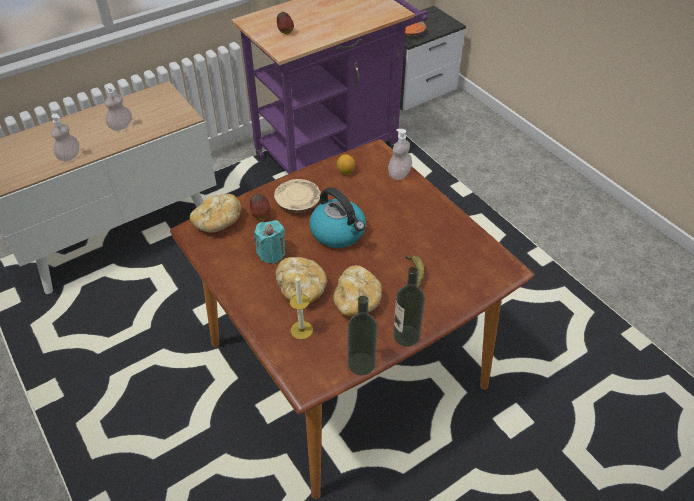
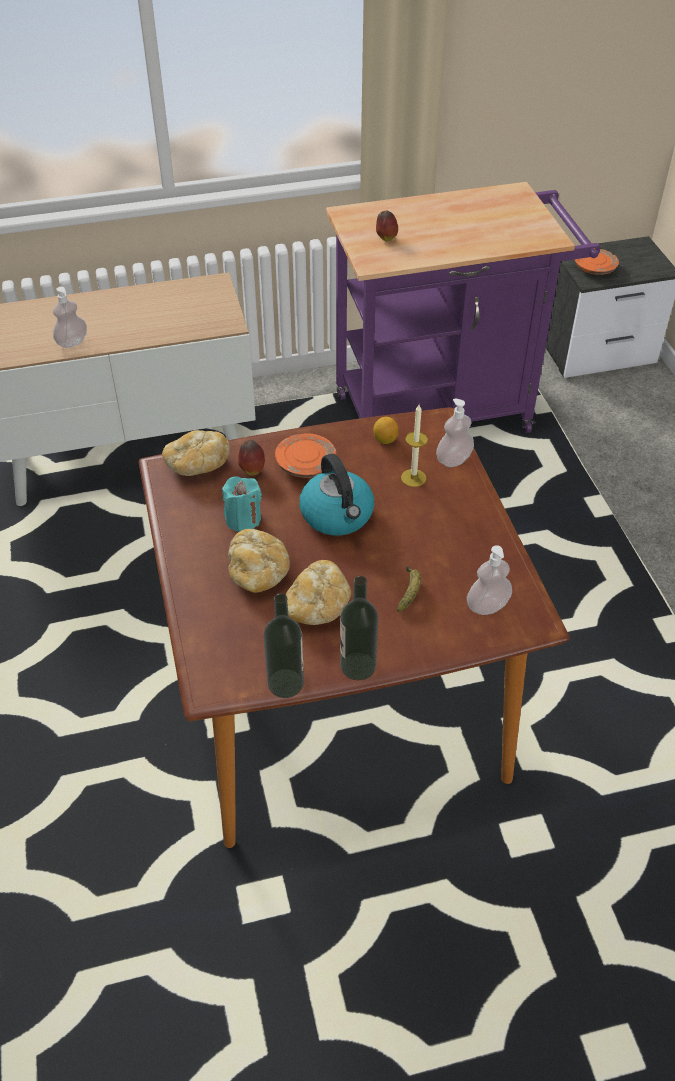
camera: 20 degrees right, 0 degrees up
(121, 126) = (146, 318): soap dispenser -> soap dispenser (487, 606)
(298, 202) = (306, 464): beige plate -> orange plate
(301, 330) = (234, 622): candle -> candle (413, 478)

